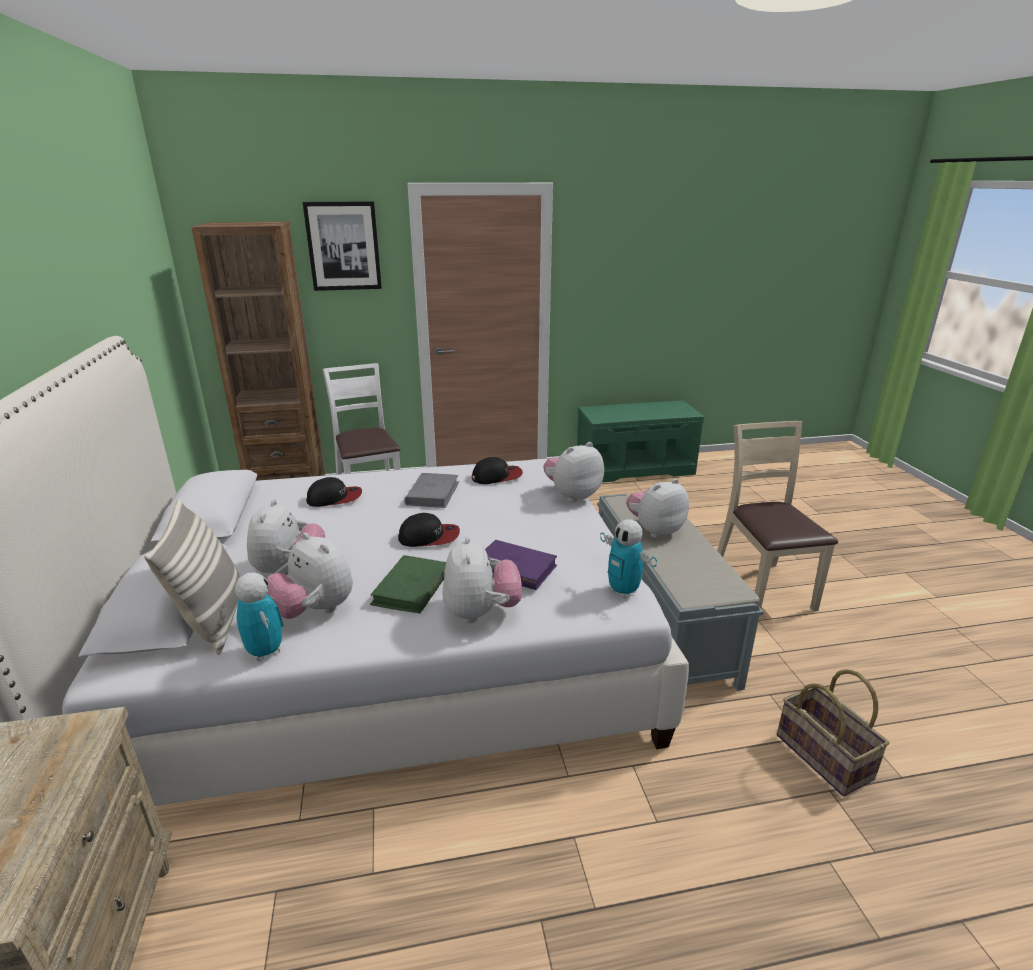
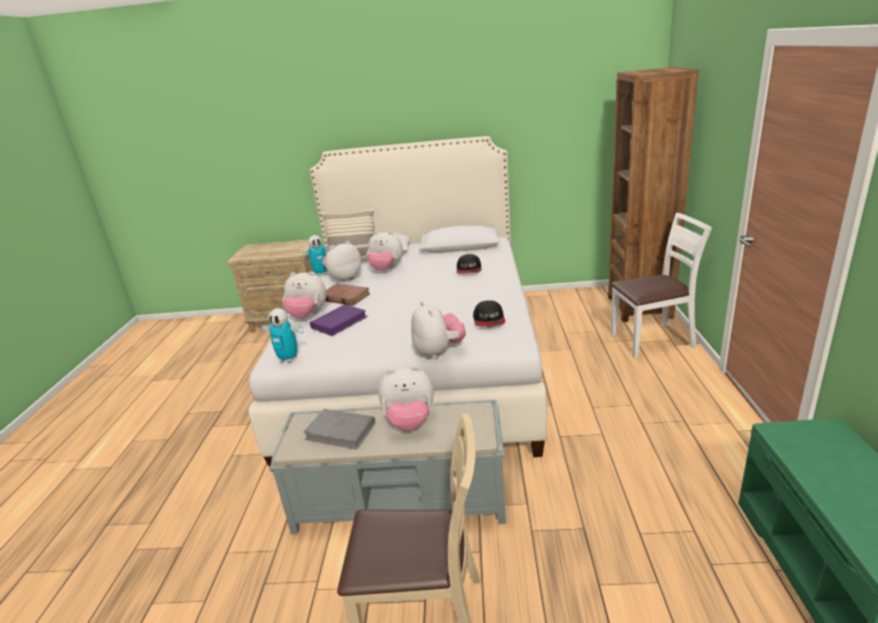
camera: 105 degrees right, 0 degrees up
(343, 246) = (722, 99): picture -> none
(412, 588) = (344, 297): green book -> brown book
(429, 537) = (397, 298): cap -> none
(433, 493) = (465, 297): grey book -> grey book (341, 431)
(623, 591) = (288, 358): toy robot -> toy robot turned 135 degrees counterclockwise
(655, 530) = (410, 422): plush toy -> plush toy turned 105 degrees clockwise
(825, 756) = (203, 559): basket -> none

